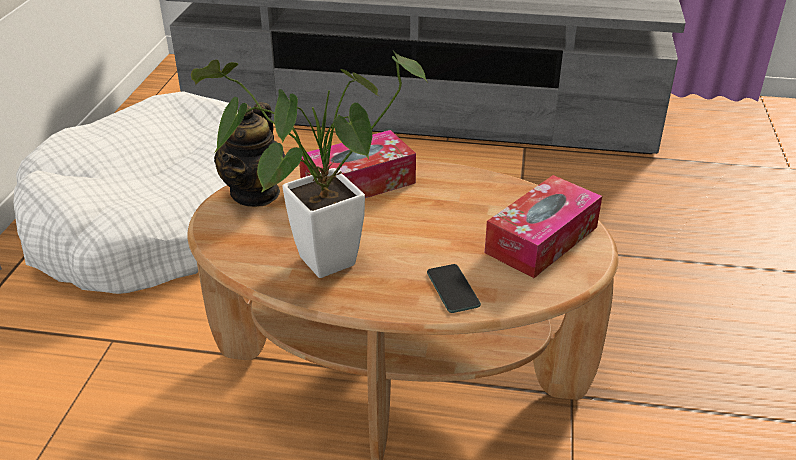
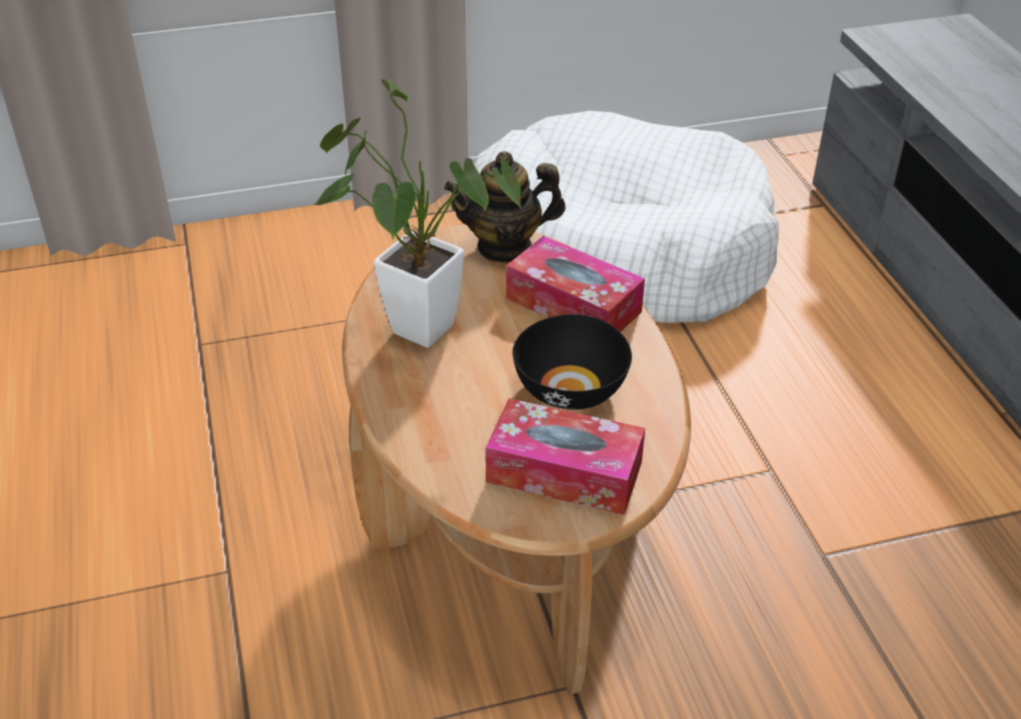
camera: 65 degrees right, 5 degrees up
(453, 289) = (430, 426): phone -> none
(455, 212) = (571, 390): none -> black bowl

